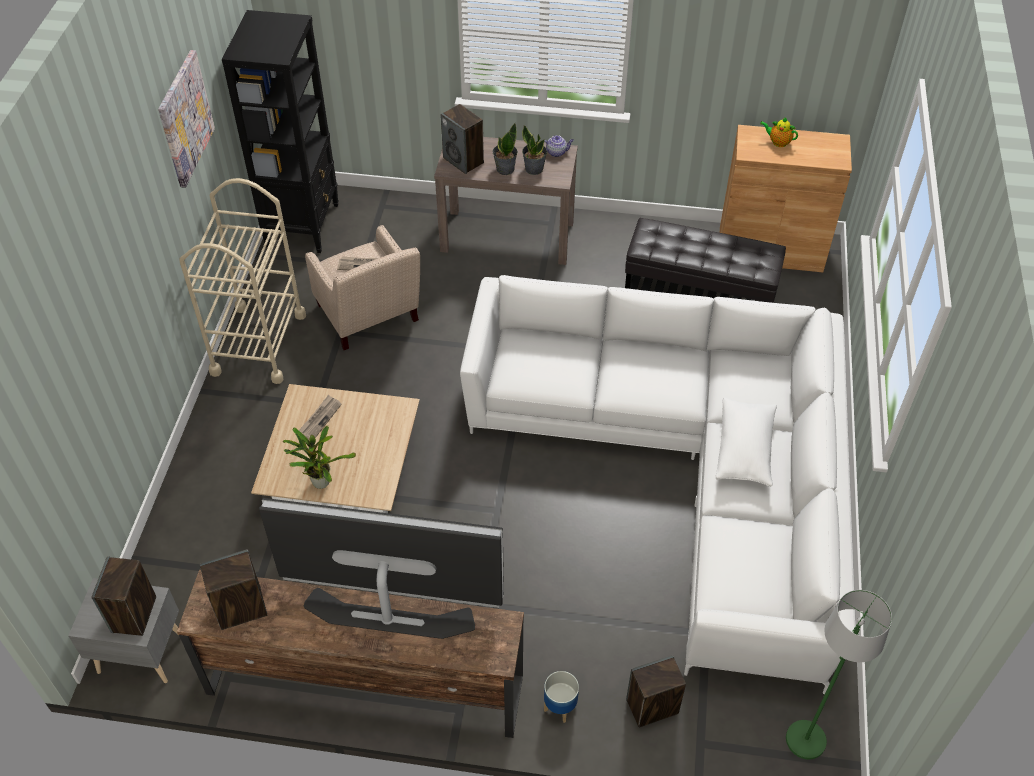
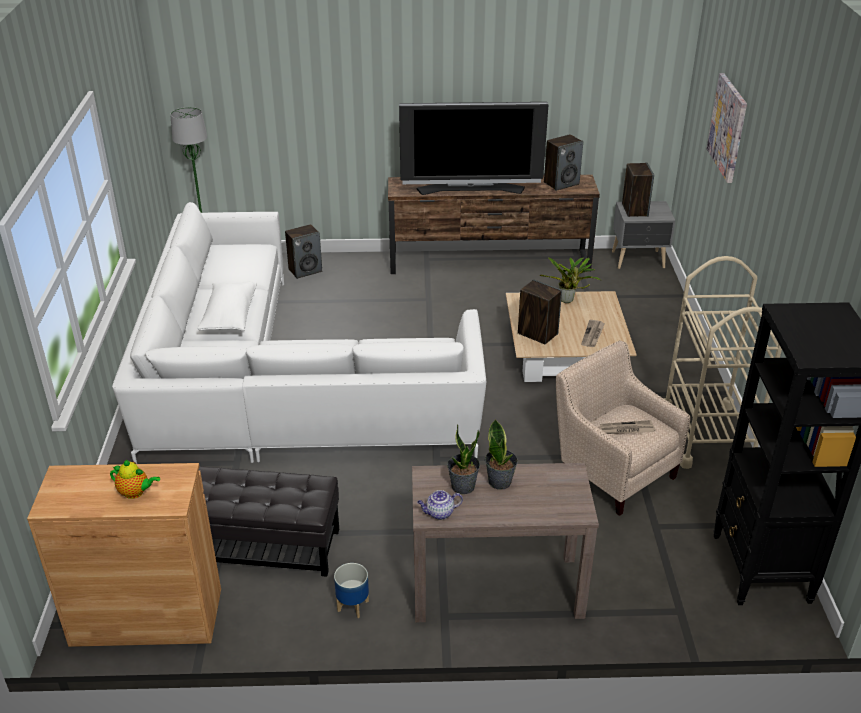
camera: 170 degrees right, 15 degrees down
(185, 118) = (815, 244): picture -> picture (728, 127)
(464, 160) = (557, 486): speaker -> speaker (537, 334)
(559, 706) = (364, 265): planter -> planter (353, 606)

